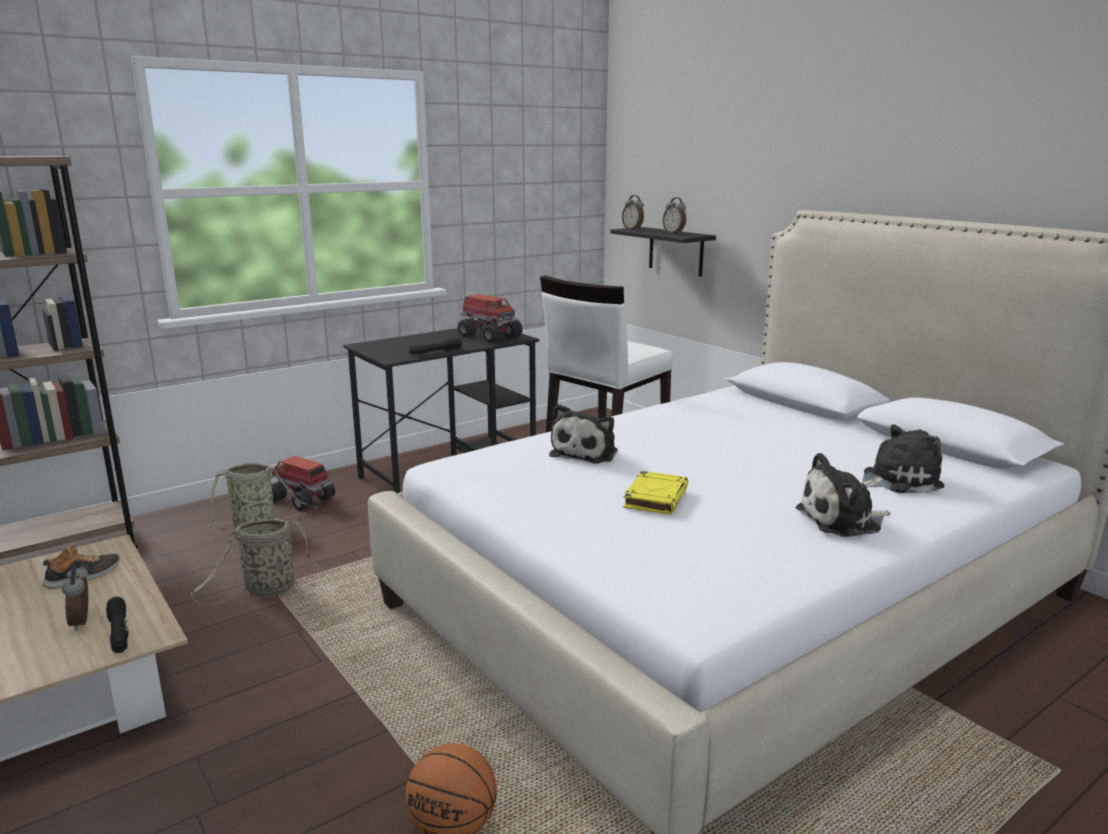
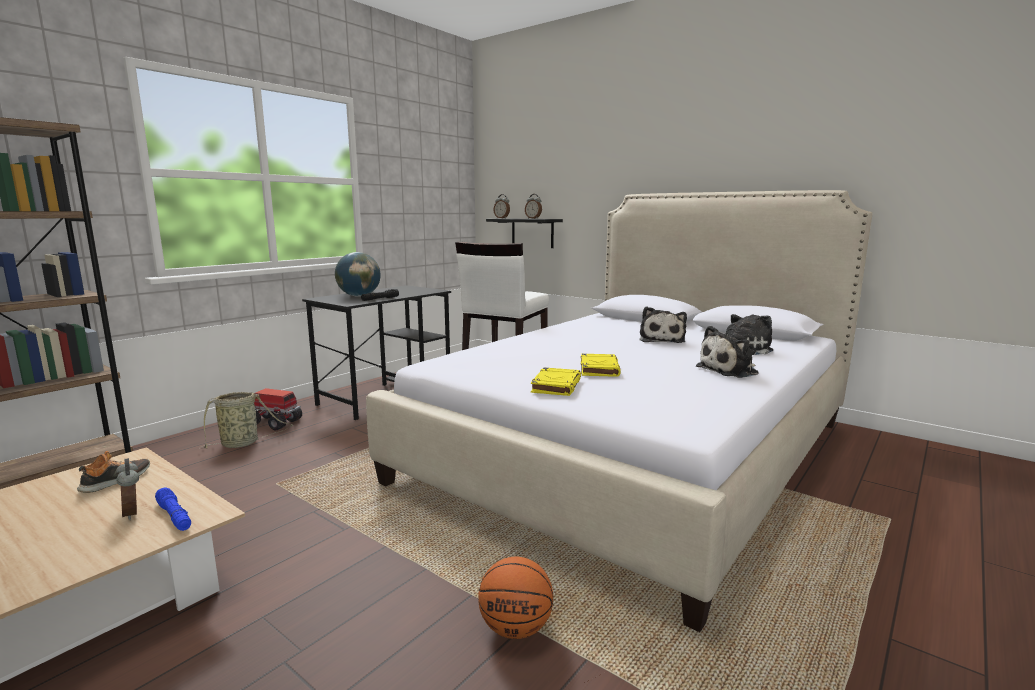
camera: 15 degrees left, 5 degrees down
(119, 632) = (174, 516): black flashlight -> blue flashlight
(267, 591) = (272, 487): basket -> none
(413, 343) = (358, 296): none -> globe
(489, 336) = (413, 291): toy truck -> none
(576, 522) = (556, 386): none -> yellow book
(586, 453) = (529, 350): plush toy -> plush toy (661, 339)

